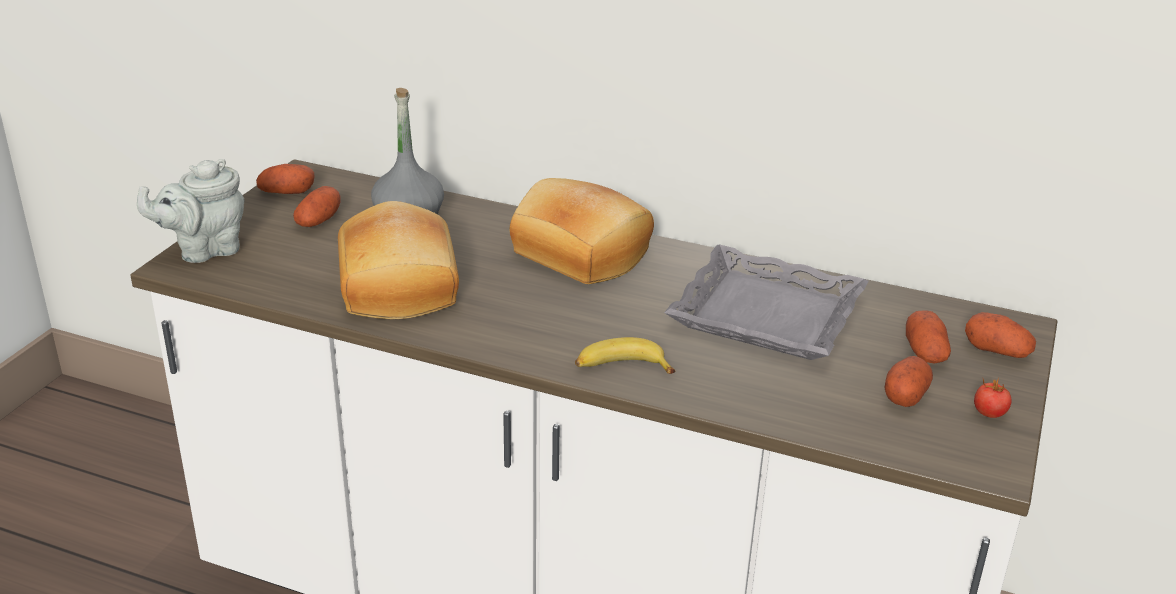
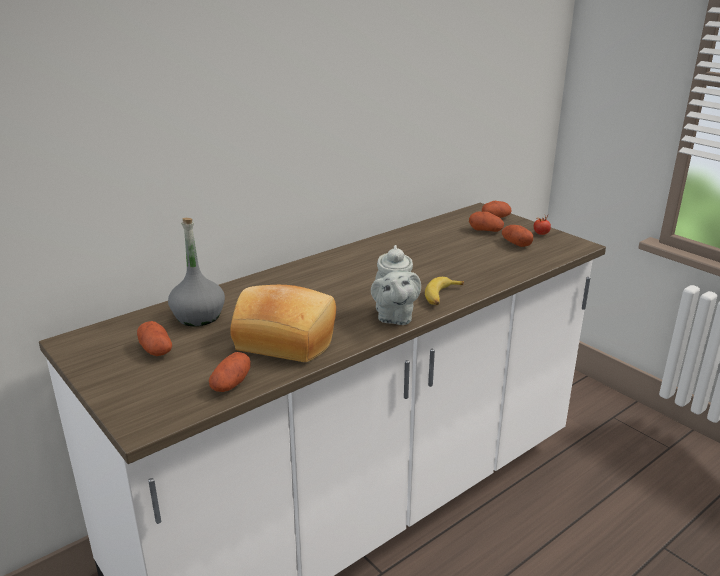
camera: 60 degrees left, 5 degrees down
(204, 250) = (135, 407): grey teapot -> grey teapot (394, 317)
(286, 193) = (92, 354): potato -> potato (231, 384)
(579, 255) = (313, 278): bread -> none
(767, 314) = (424, 250): grey tray -> none

